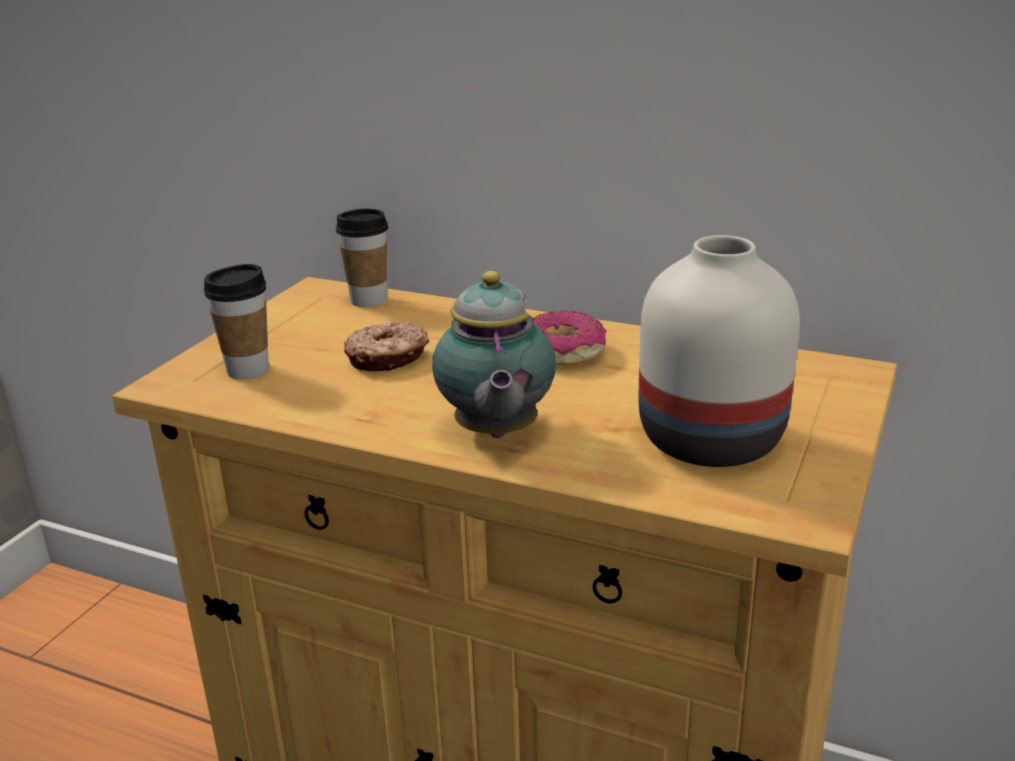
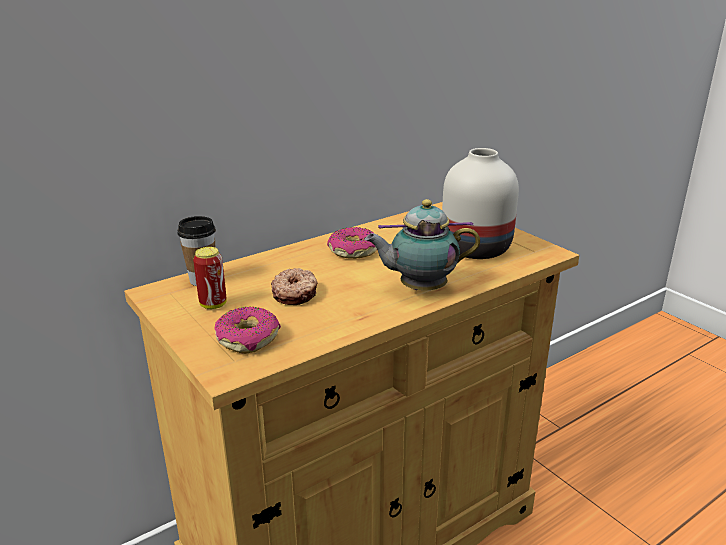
camera: 60 degrees left, 0 degrees up
(248, 370) = (248, 338): cup -> donut
(313, 326) = (213, 305): none -> can
(495, 434) = (419, 289): teapot -> teapot turned 150 degrees clockwise

